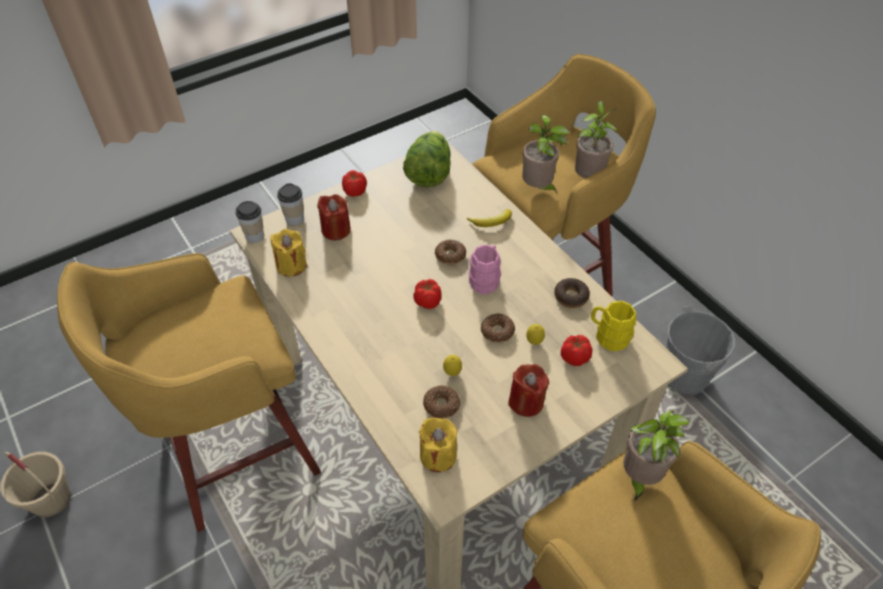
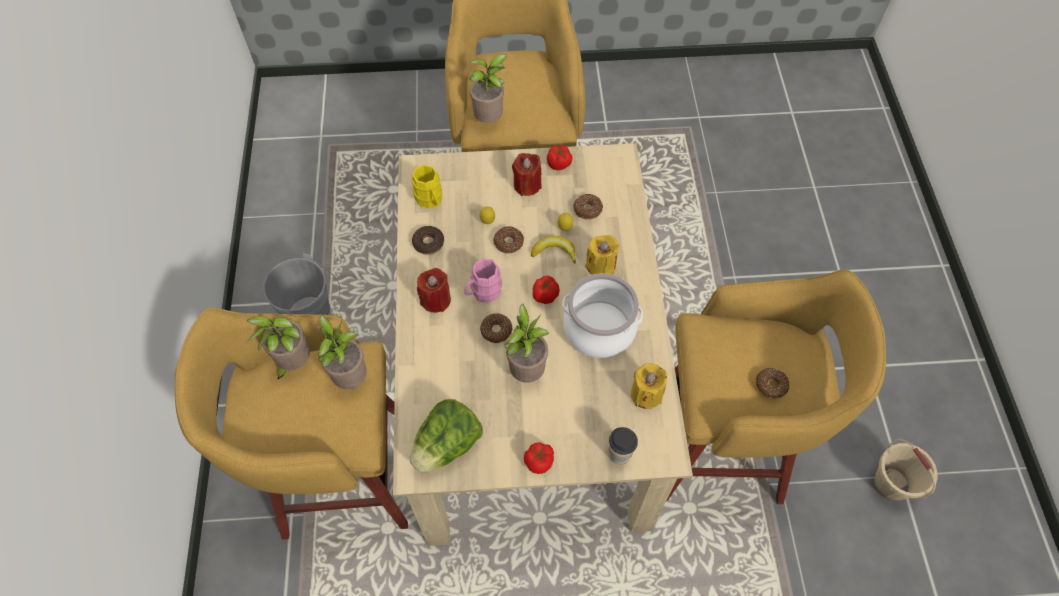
camera: 150 degrees left, 10 degrees up
(177, 326) = (771, 385): none -> donut
(254, 236) = (669, 451): cup -> none
(336, 230) = (584, 417): red candle -> red candle (436, 300)
(360, 295) = (599, 329): none -> cooking pot
(403, 240) = (527, 370): none -> potted plant
(438, 455) = (610, 180): yellow candle -> yellow candle (601, 266)
(492, 222) = (433, 348): banana -> banana (554, 252)
(574, 357) = (468, 197): tomato -> tomato (559, 164)

